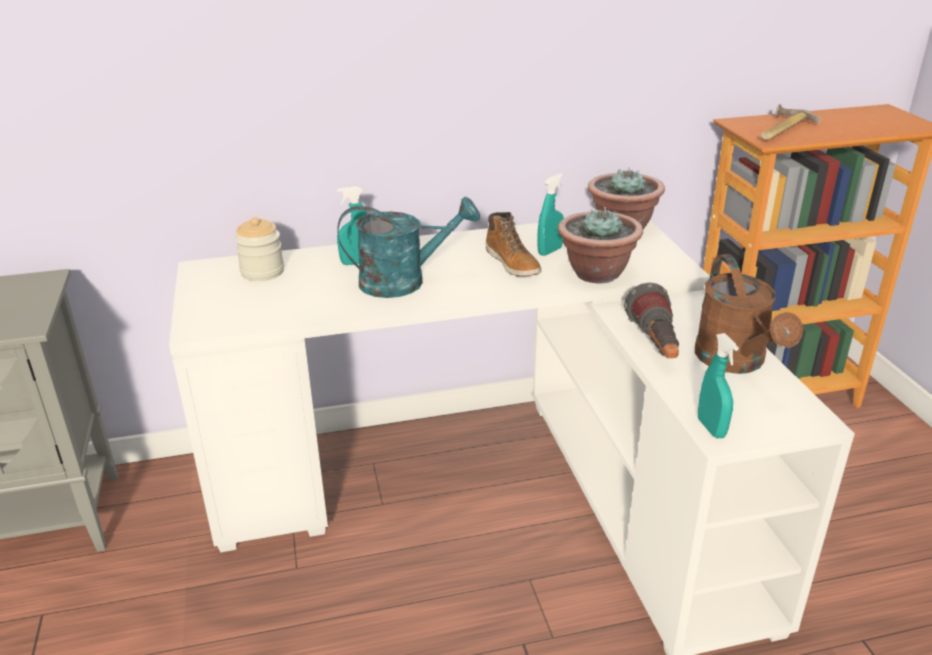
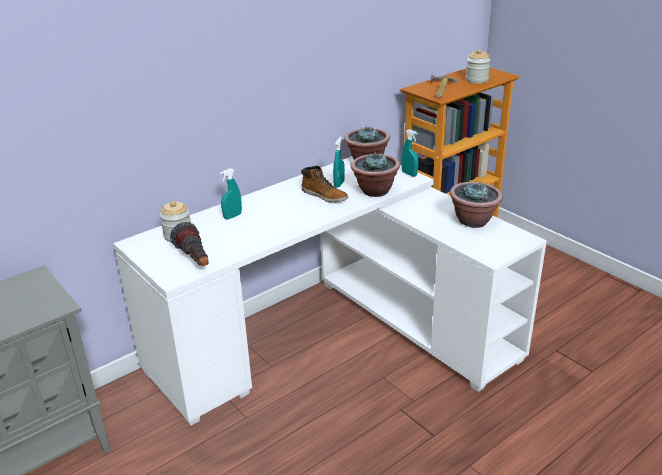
camera: 25 degrees left, 0 degrees up
(404, 282) = (272, 221): turquoise watering can -> none
(655, 346) = (430, 223): flashlight -> flashlight (195, 260)
(711, 428) = (485, 255): turquoise spray bottle -> turquoise spray bottle (409, 174)
(736, 362) = (473, 221): brown watering can -> potted plant
(862, 125) = (476, 80): none -> jar

